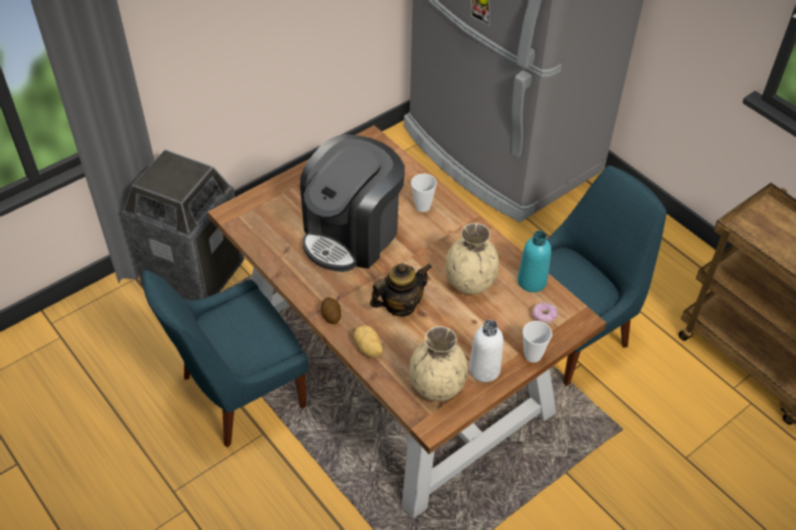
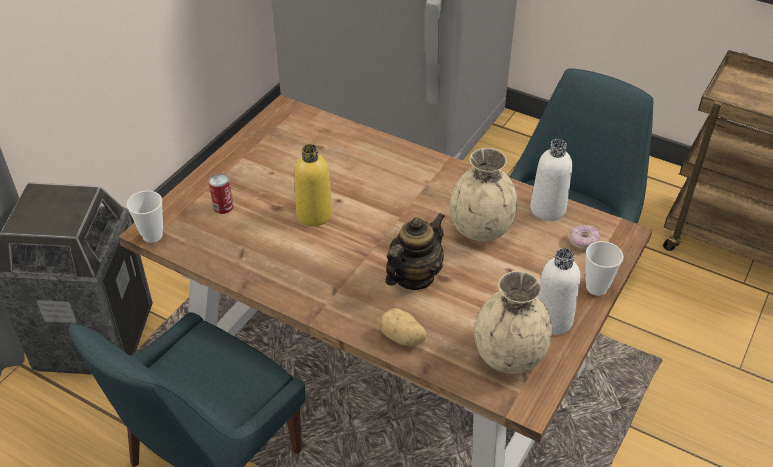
camera: 20 degrees left, 5 degrees down
(289, 209) = (223, 207): none -> can
(331, 315) = (336, 313): potato -> none
(352, 234) = (314, 214): coffee machine -> yellow bottle
(422, 206) = (381, 164): cup -> cup (152, 235)
(532, 281) = (547, 209): turquoise bottle -> white bottle

